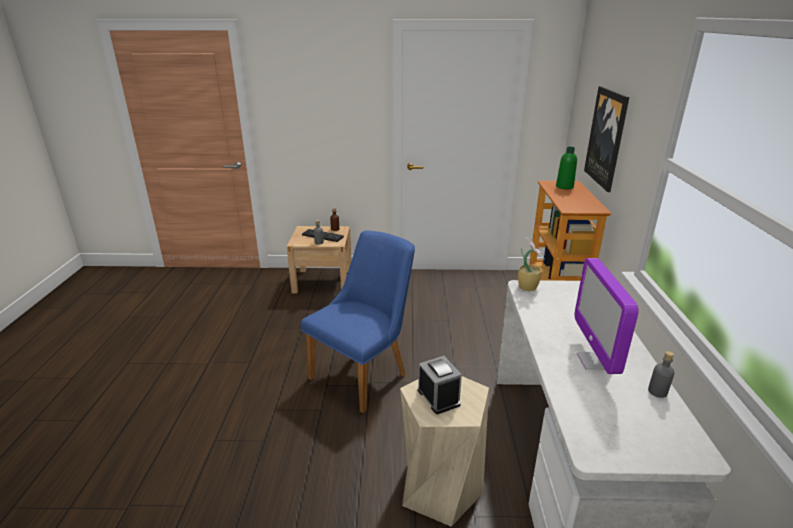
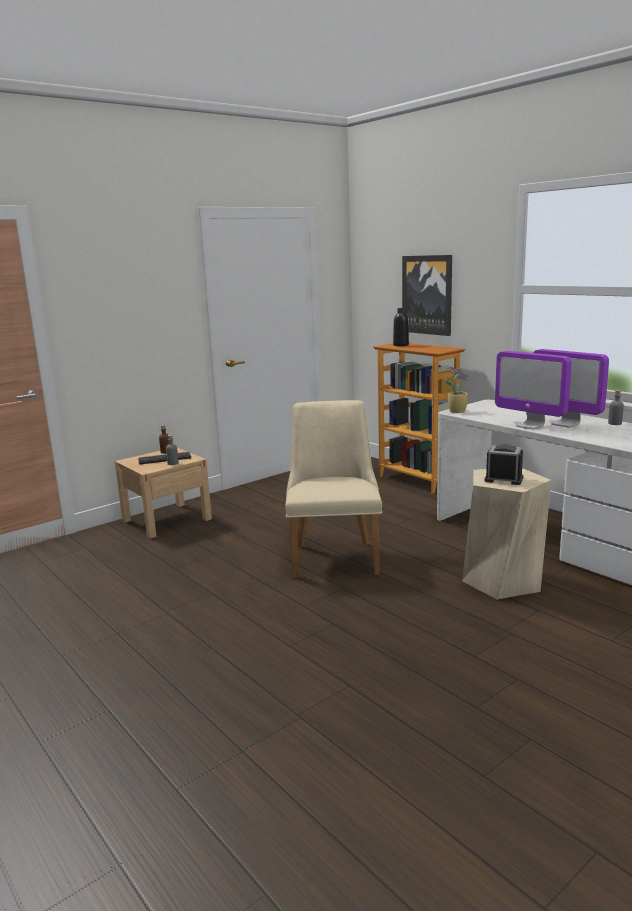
camera: 40 degrees left, 10 degrees down
(365, 373) = (334, 554): blue chair -> beige chair
(550, 344) = (530, 426): none -> monitor
(564, 187) = (401, 345): green bottle -> black bottle

